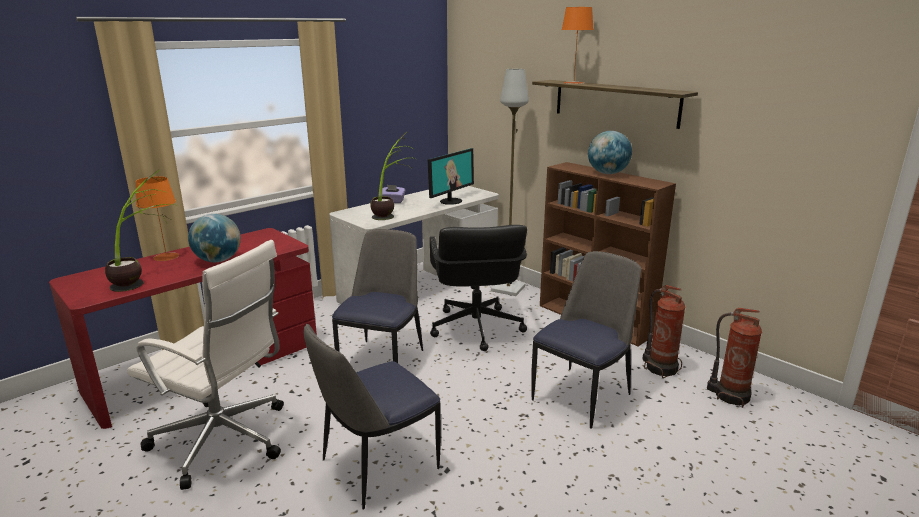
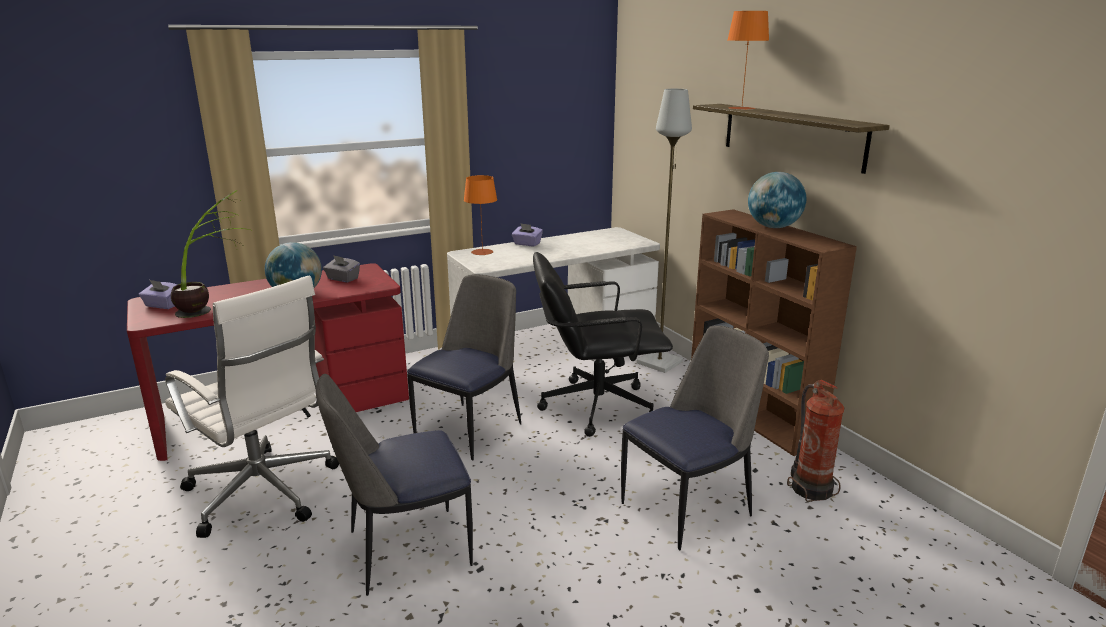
camera: 15 degrees right, 0 degrees up
(91, 282) = (163, 305): none -> purple tissue box
(166, 257) = (250, 285): orange table lamp -> orange table lamp (482, 252)
(251, 243) = (342, 279): none -> grey tissue box
(392, 213) = (516, 257): potted plant -> none
(450, 201) = (595, 248): monitor -> none
(475, 328) = (596, 406): black office chair -> black office chair turned 75 degrees clockwise
(730, 395) = (892, 539): fire extinguisher -> none

